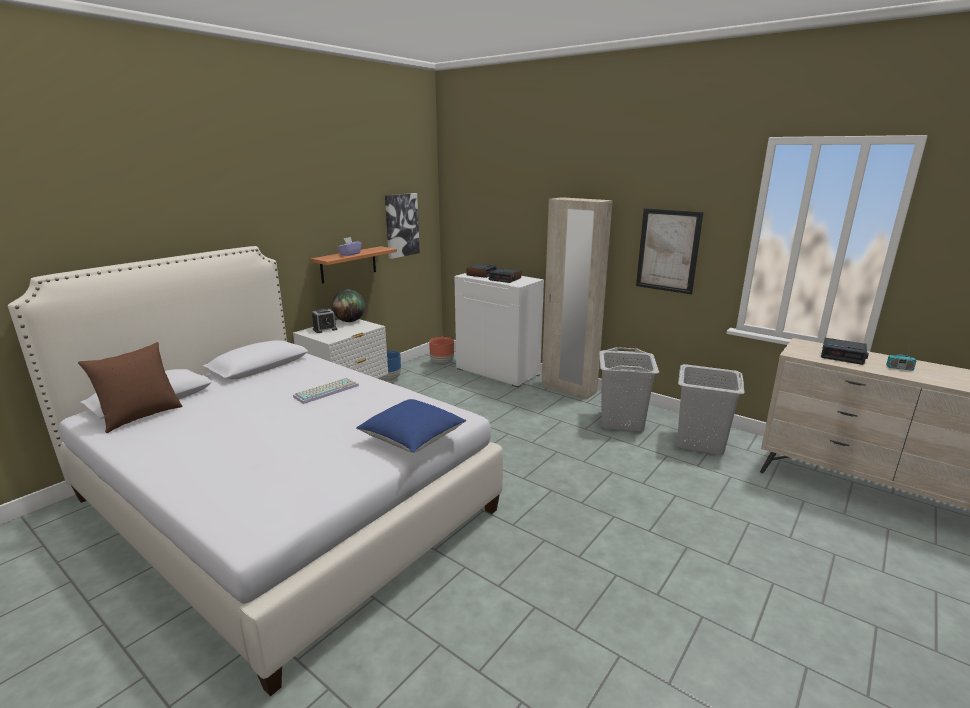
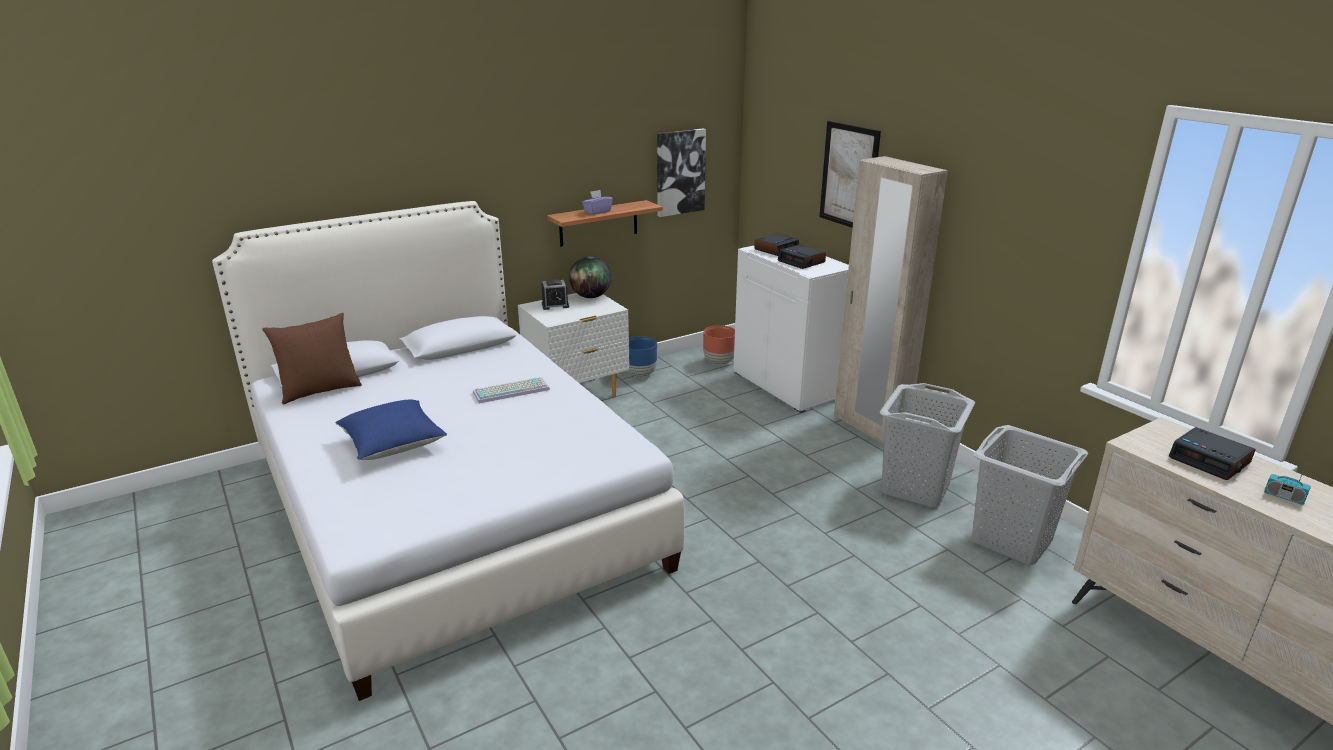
camera: 20 degrees right, 5 degrees up
(412, 439) = (565, 469): blue pillow -> blue pillow (393, 445)
(668, 250) = (1016, 254): picture -> picture (849, 176)

